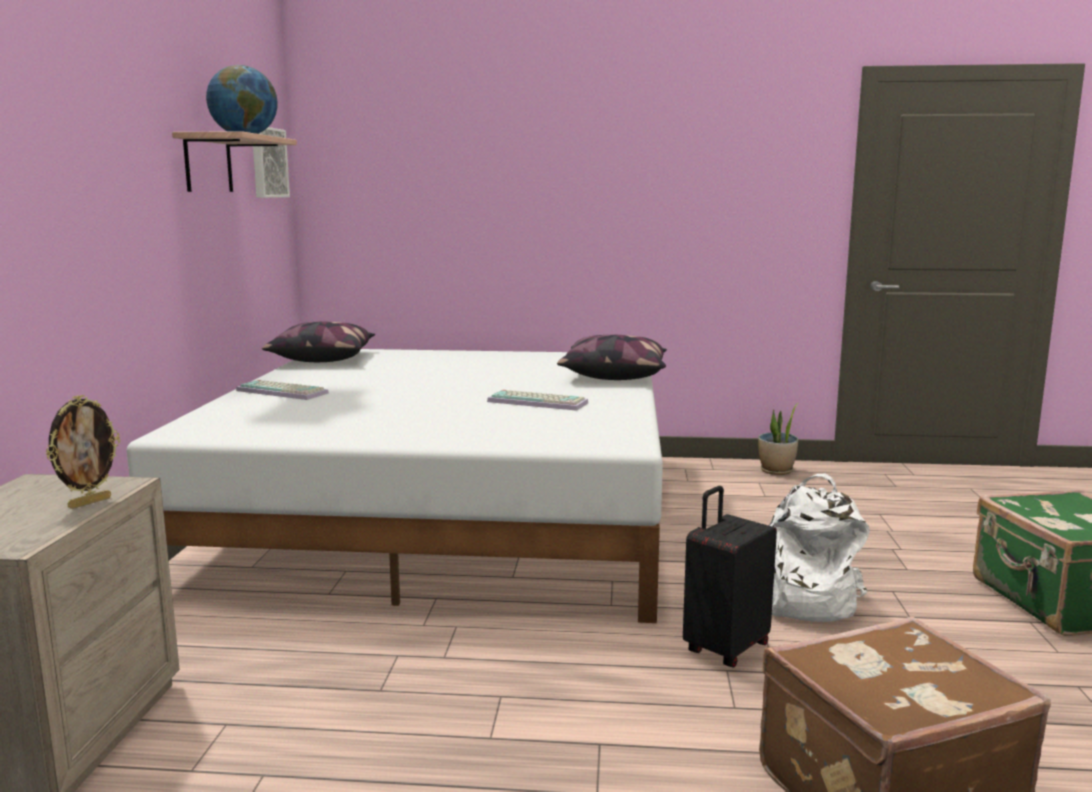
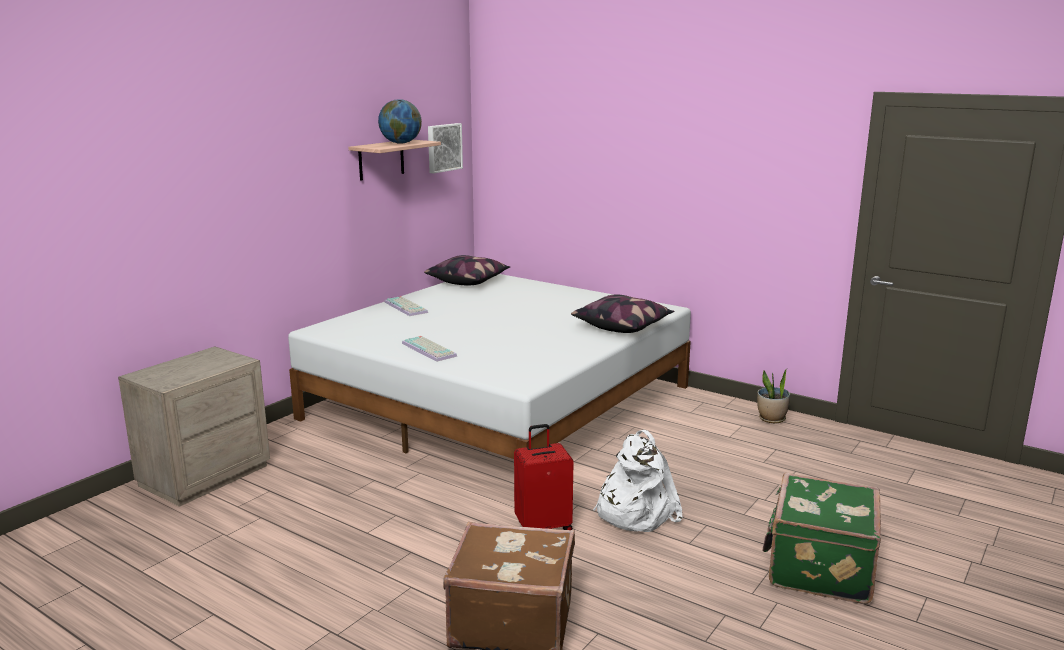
camera: 30 degrees right, 5 degrees up
(89, 502) = (216, 369): picture frame -> none
(539, 402) = (532, 341): keyboard -> keyboard (430, 350)
(724, 648) = (543, 526): black suitcase -> red suitcase

